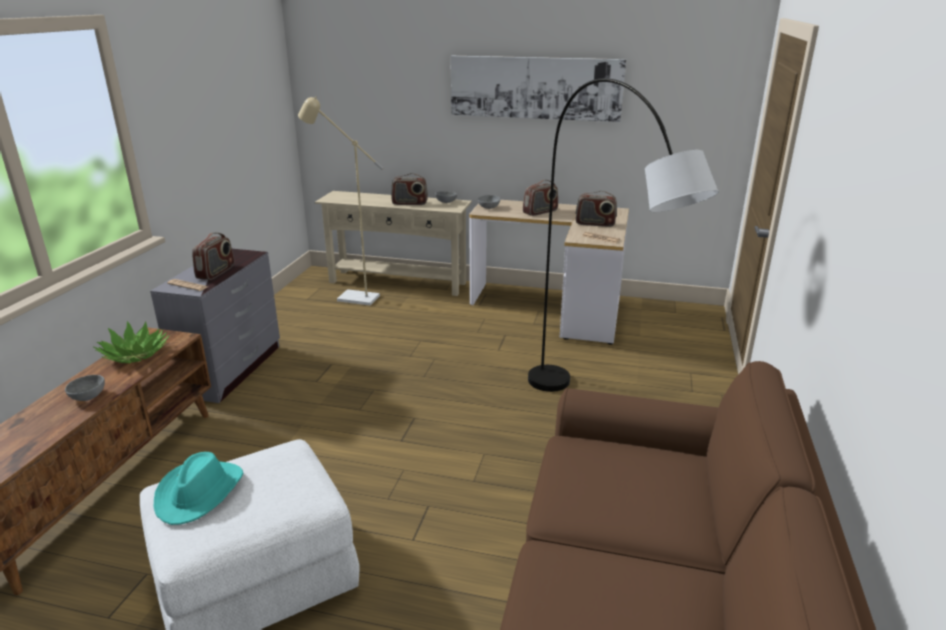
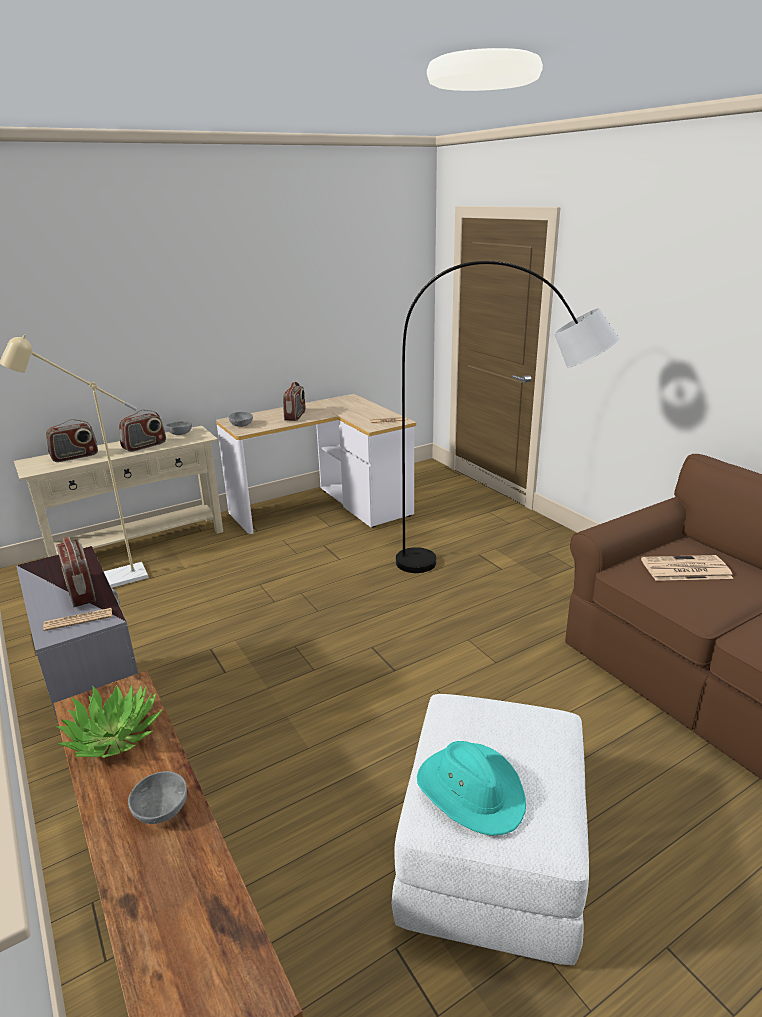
camera: 45 degrees left, 0 degrees up
(535, 88) = (251, 290): picture -> none
(595, 224) = (359, 412): radio -> radio (75, 456)
(626, 475) = (684, 569): none -> newspaper

